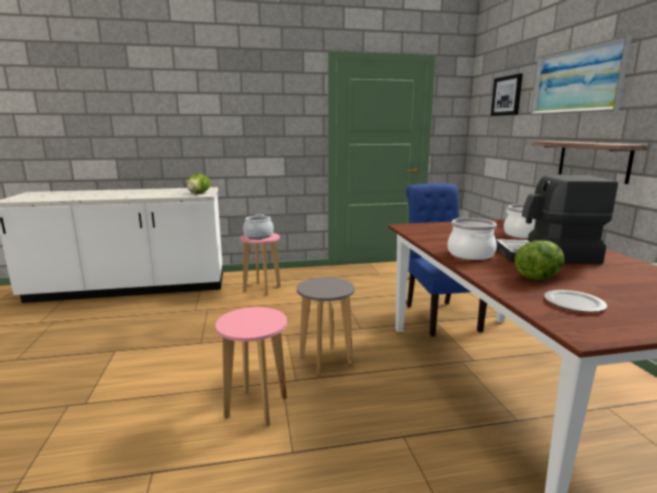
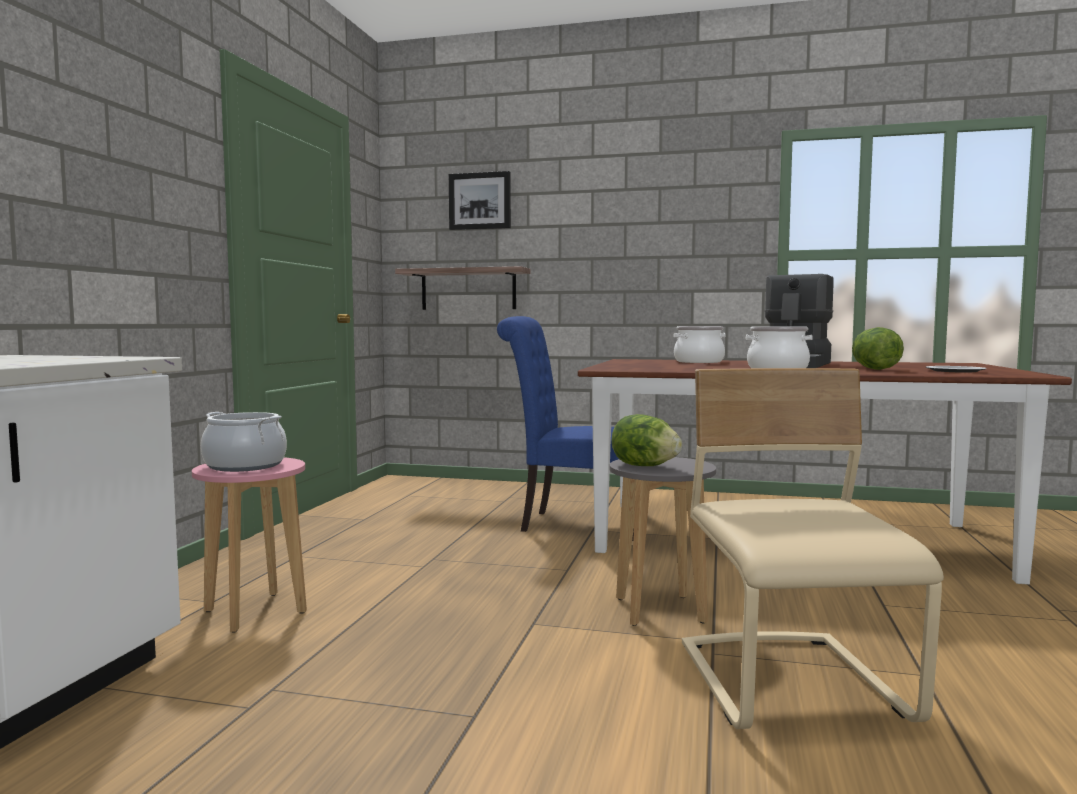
camera: 65 degrees left, 10 degrees down
(198, 194) = (97, 357): lettuce -> lettuce (644, 466)
(256, 407) = (793, 685): pink stool -> beige chair
(576, 81) = (614, 188): picture -> none
(593, 160) = (660, 281): shelf -> shelf (468, 289)

